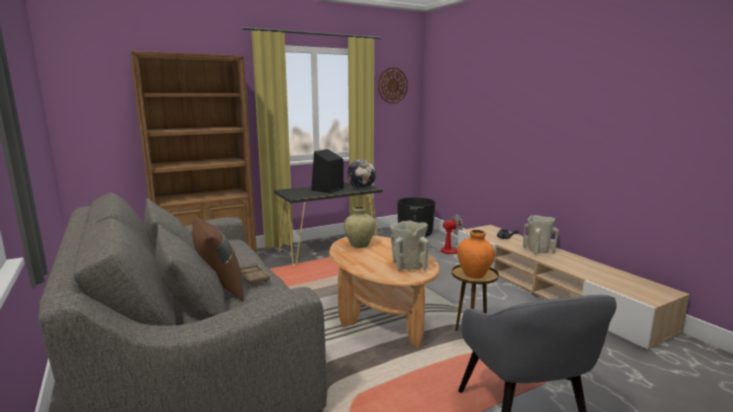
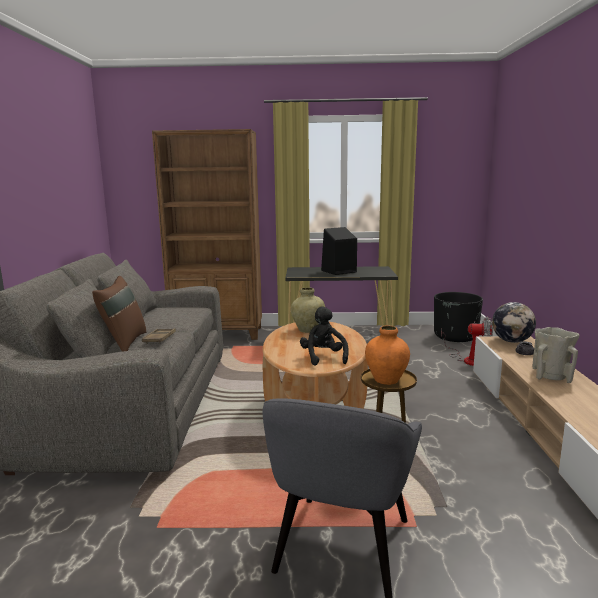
camera: 30 degrees right, 0 degrees up
(361, 188) = (376, 273): globe -> globe (511, 341)
(392, 85) = (445, 155): wall clock -> none
(408, 266) = (323, 357): beige vase -> black plush toy

